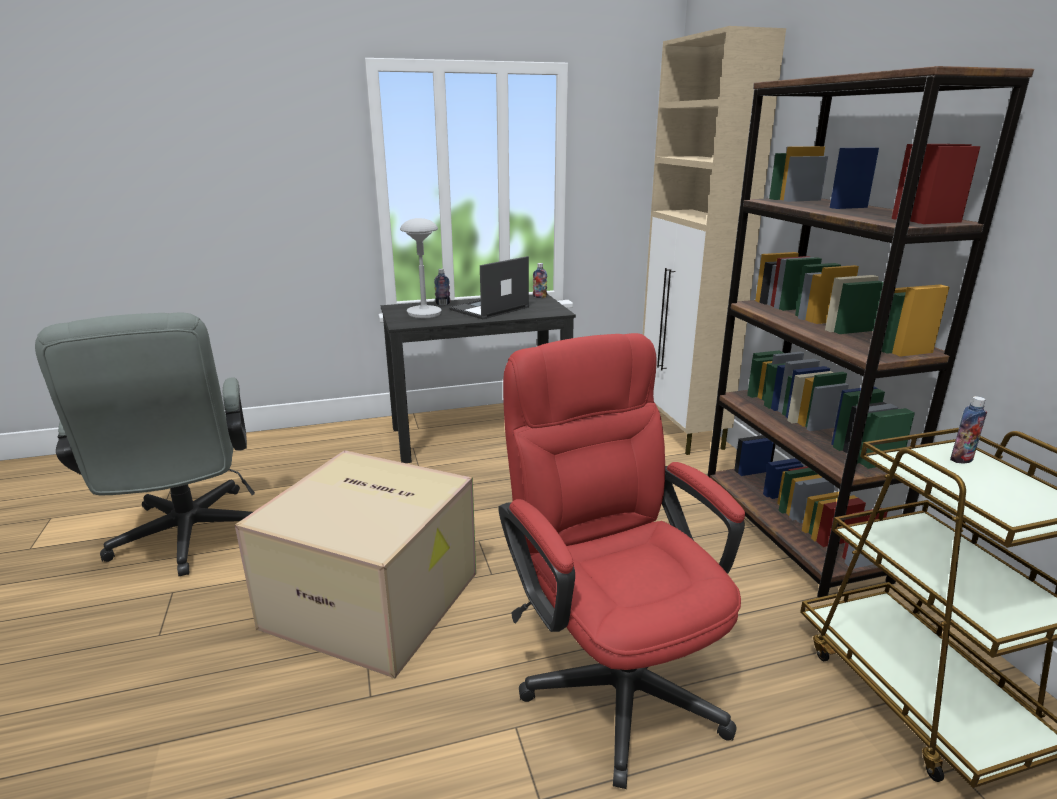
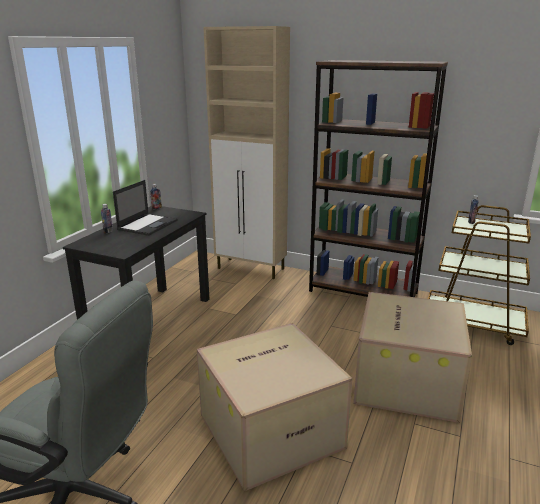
camera: 50 degrees left, 0 degrees up
(424, 313) = (115, 241): grey table lamp -> none
(489, 308) = (148, 225): laptop -> laptop turned 150 degrees counterclockwise
(612, 672) = (405, 380): red office chair -> cardboard box

